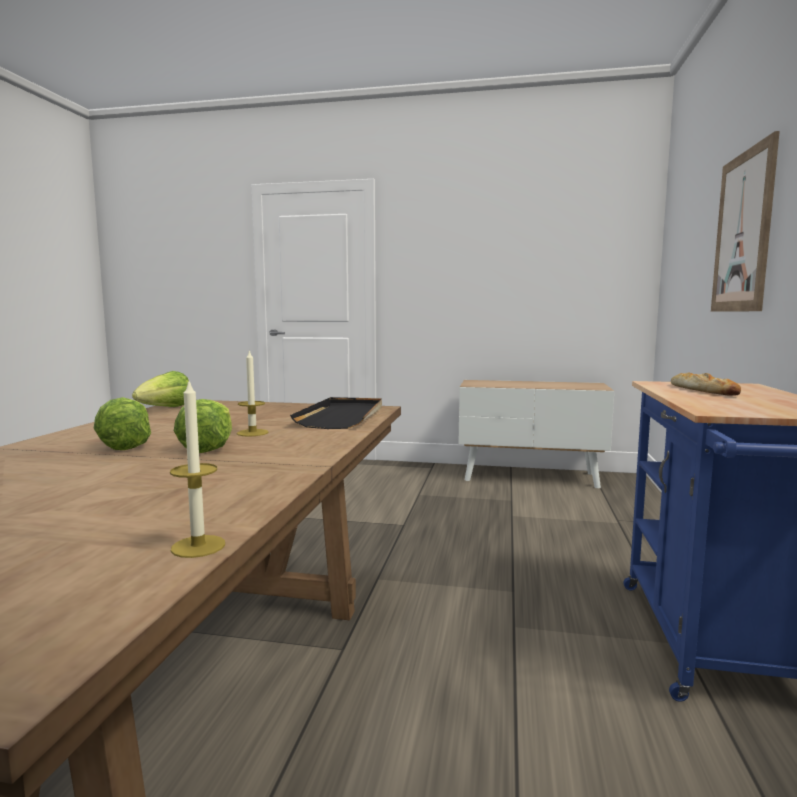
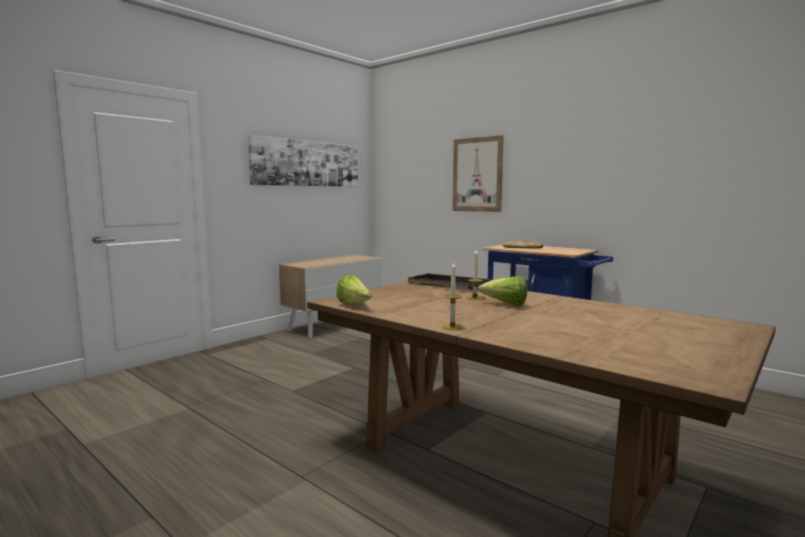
camera: 60 degrees left, 0 degrees up
(126, 445) = (483, 314): lettuce -> none
(198, 546) = (661, 312): candle -> candle (452, 326)
(524, 246) = (307, 163): none -> picture

